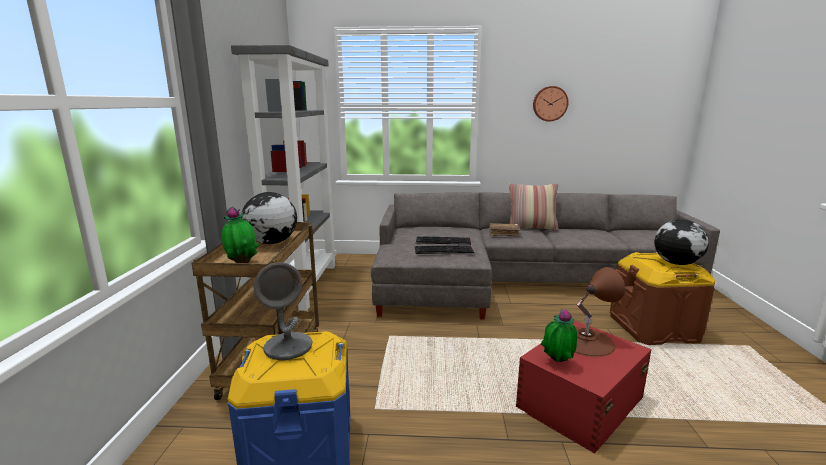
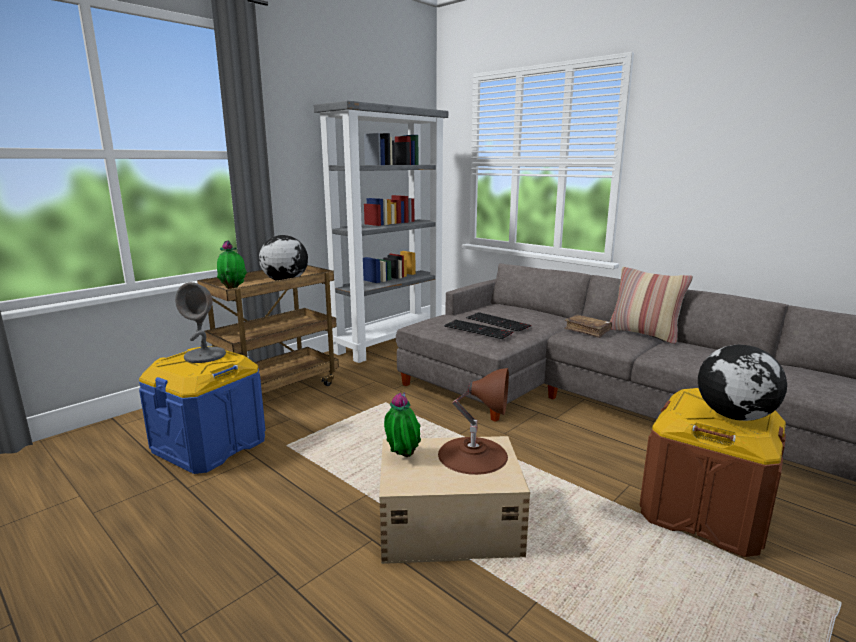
camera: 40 degrees right, 0 degrees up
(550, 103) = (727, 157): wall clock -> none
(578, 403) = (447, 524): red storage box -> beige storage box

